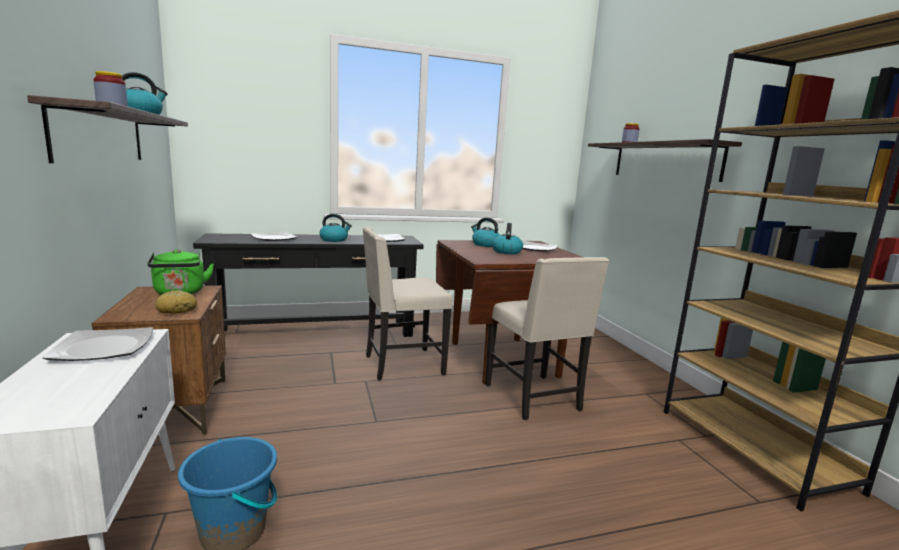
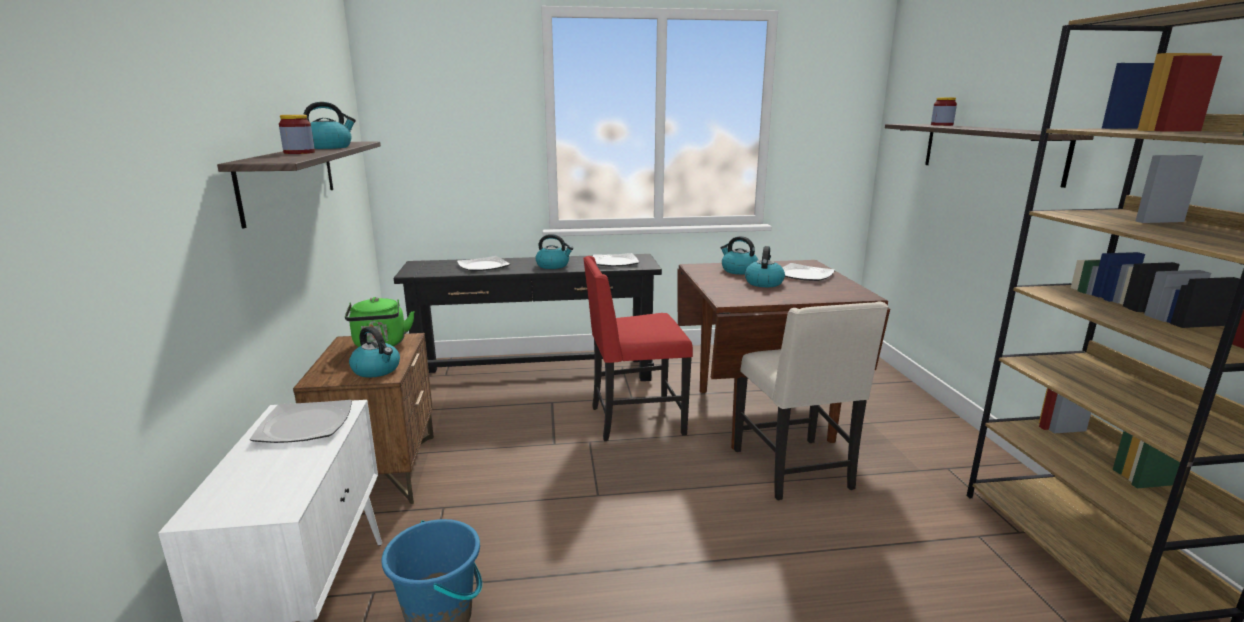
camera: 10 degrees right, 5 degrees up
(177, 310) = (377, 370): bread -> kettle
(402, 365) = (634, 420): beige chair -> red chair

